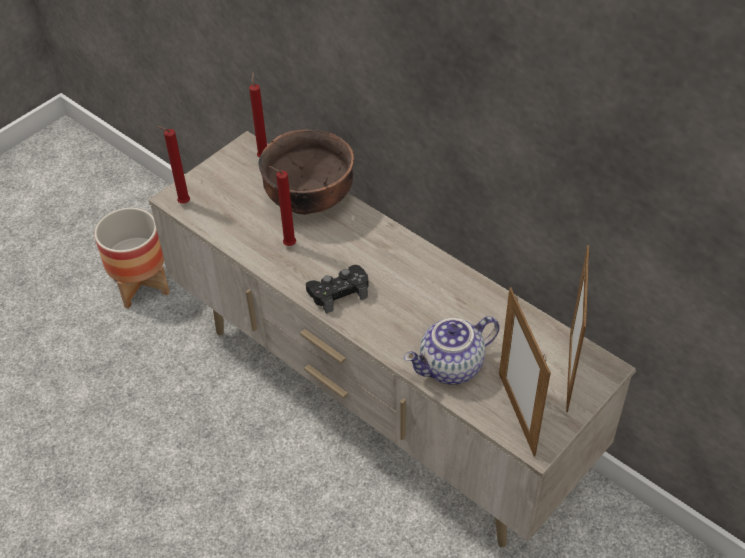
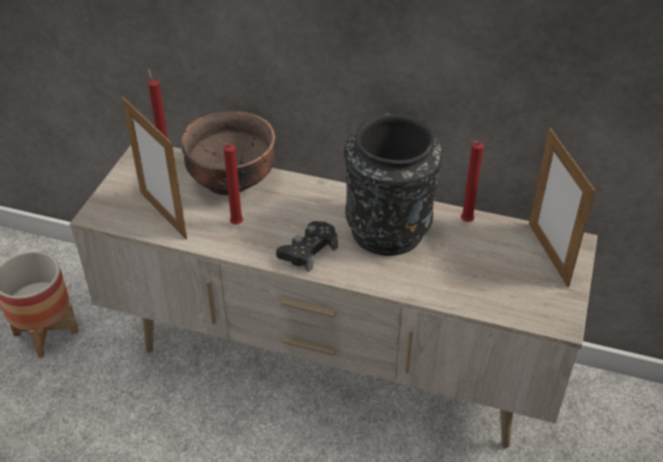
camera: 25 degrees left, 5 degrees down
(182, 203) = (107, 217): red candle -> red candle (465, 222)
(426, 294) = (388, 229): none -> black vase
(451, 368) = (449, 283): teapot -> none
(516, 413) = (528, 302): picture frame -> picture frame (163, 215)

